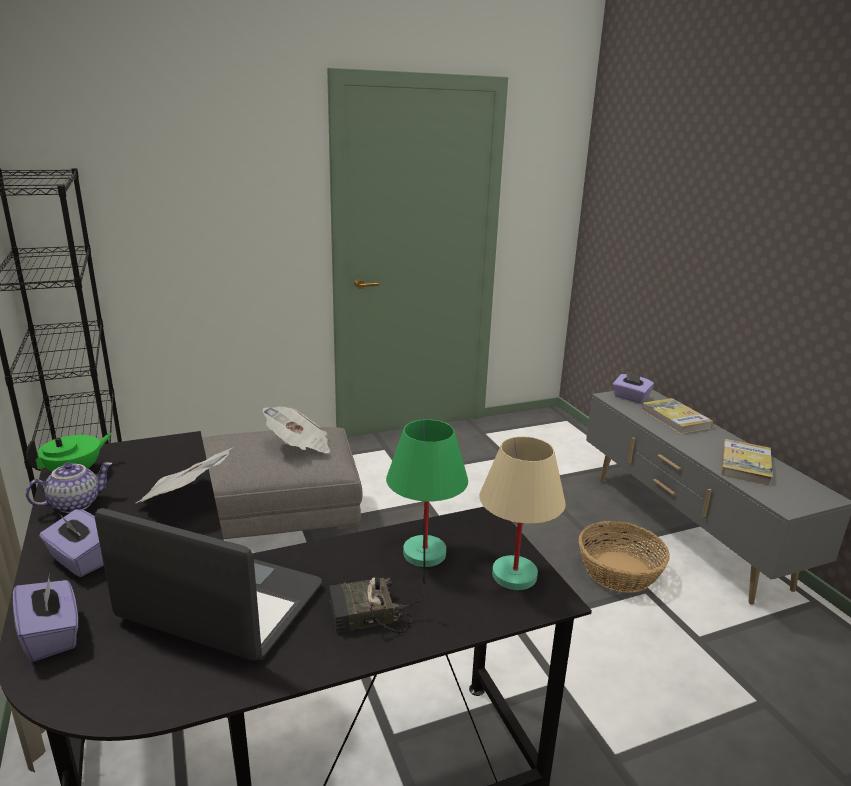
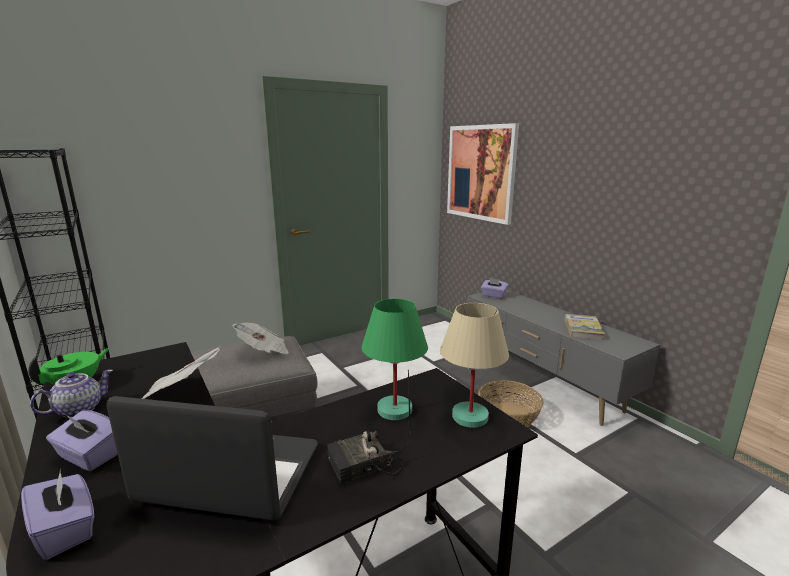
camera: 10 degrees left, 5 degrees down
(635, 213) = (480, 173): none -> picture
(675, 418) = (527, 305): book -> none

